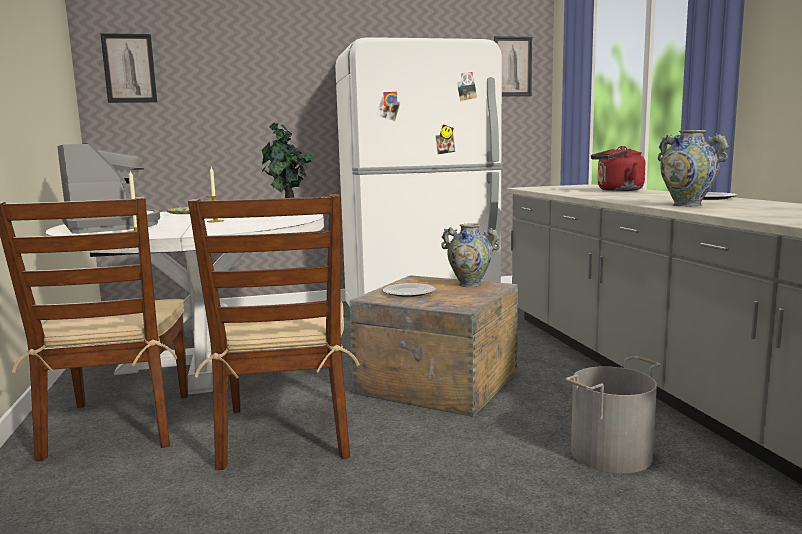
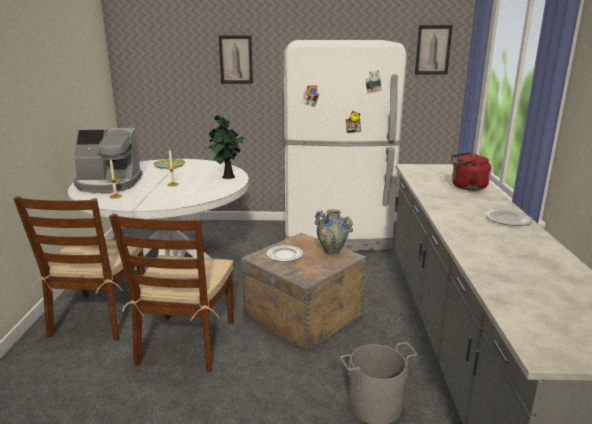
camera: 15 degrees right, 10 degrees up
(111, 226) = (108, 184): coffee machine -> coffee machine turned 105 degrees clockwise
(129, 68) = (143, 52): picture -> picture (236, 59)
(687, 205) = (472, 236): vase -> none

